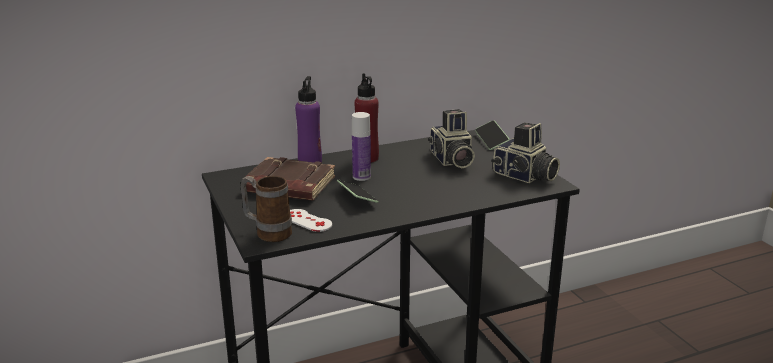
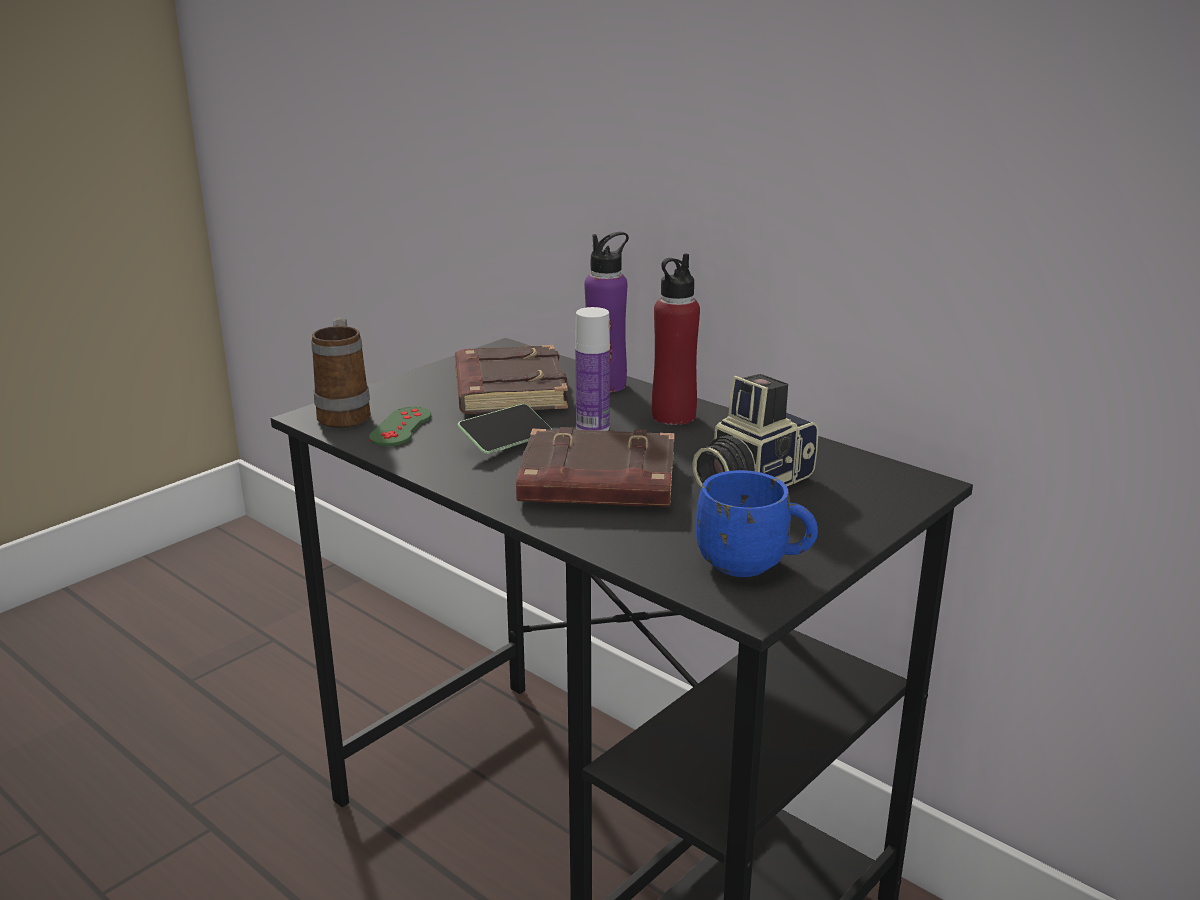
camera: 65 degrees right, 0 degrees up
(307, 220) = (401, 427): white game controller -> green game controller
(425, 188) = (596, 483): none -> brown book
(491, 141) = (901, 501): phone -> none
(524, 176) = (754, 565): camera -> blue mug

